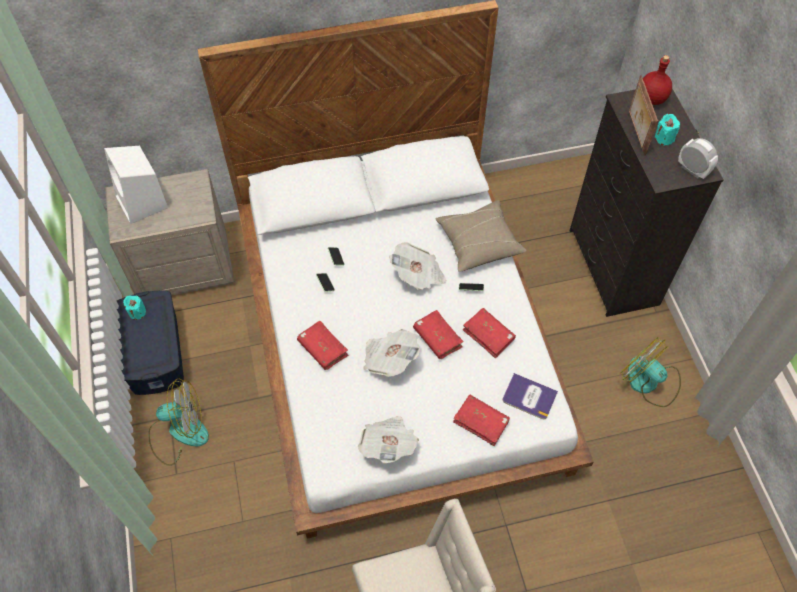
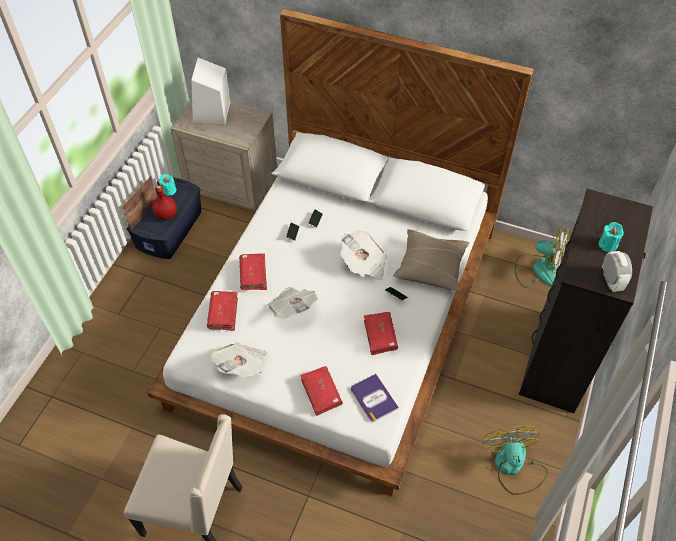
camera: 35 degrees right, 5 degrees down
(179, 432) = (142, 288): fan -> fan (539, 269)
(437, 338) = (340, 315): red book -> red book (223, 314)
(635, 132) = (586, 228): picture frame -> picture frame (143, 214)
(651, 99) = (624, 210): red bottle -> red bottle (166, 215)

